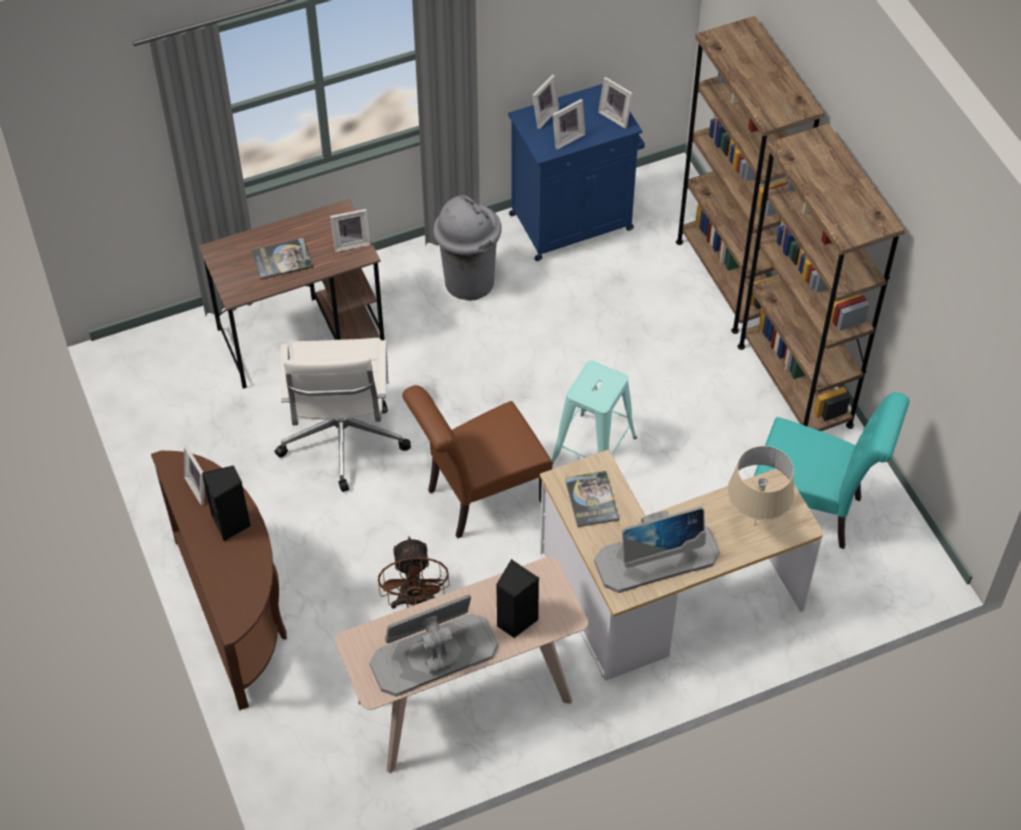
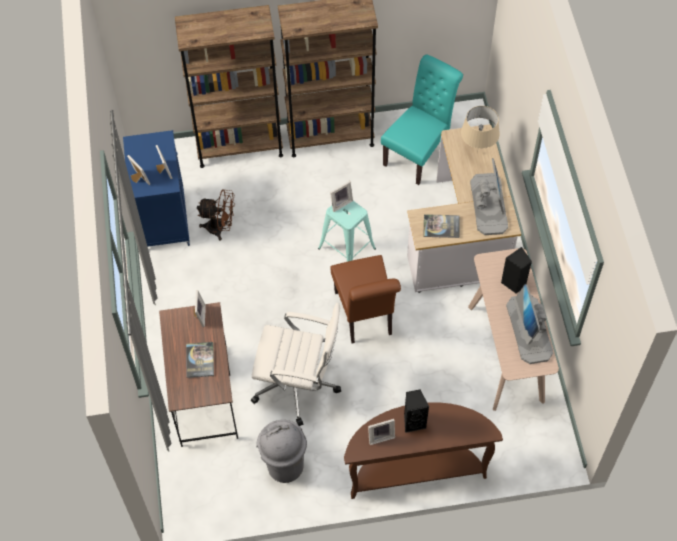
camera: 75 degrees left, 5 degrees up
(415, 601) = (431, 366): brown fan -> brown fan (220, 228)
(468, 281) = (192, 287): grey trash can -> grey trash can (284, 466)
(616, 116) = (155, 140): picture frame -> picture frame (340, 203)

